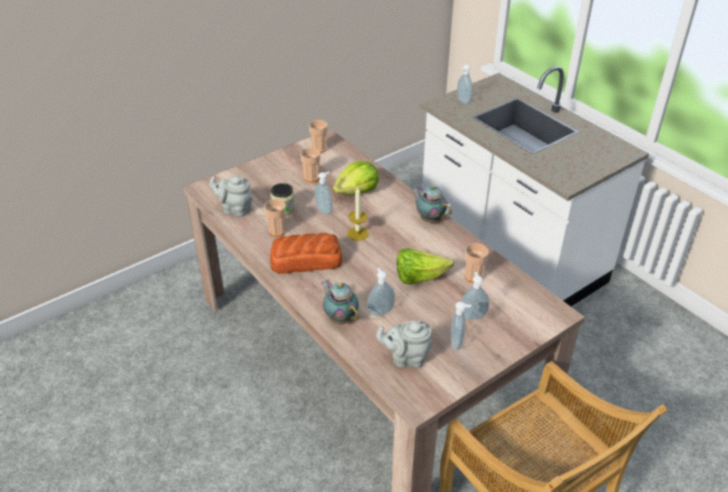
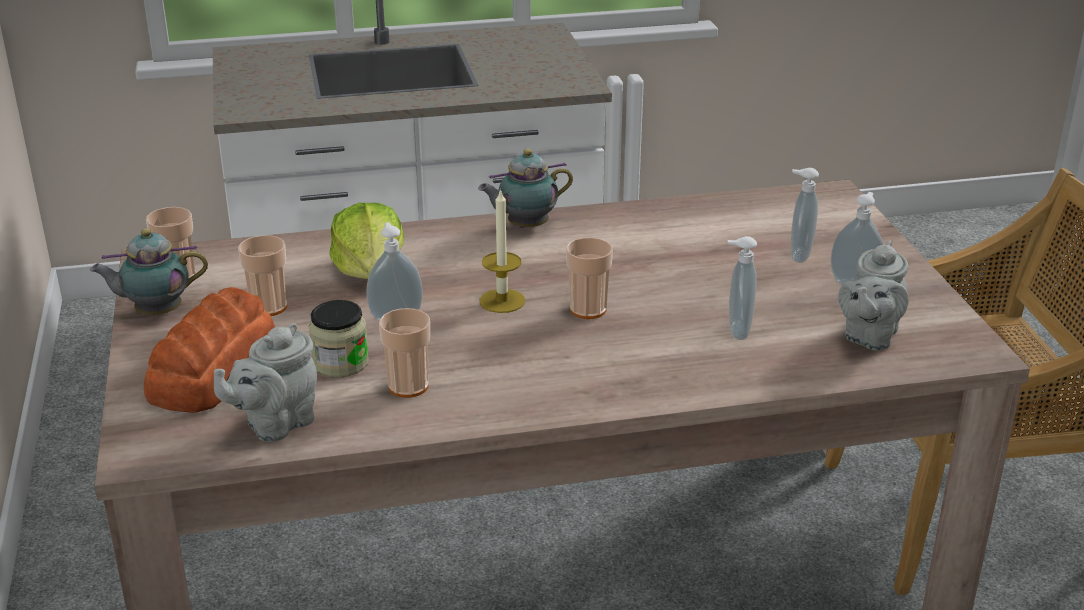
camera: 65 degrees left, 10 degrees down
(305, 260) = (534, 374): bread -> bread (211, 369)
(340, 318) = (730, 375): teapot -> teapot (155, 312)
(419, 277) = (674, 274): lettuce -> none
(462, 101) = (259, 92): soap dispenser -> none
(473, 276) = (706, 230): cup -> cup (588, 309)

